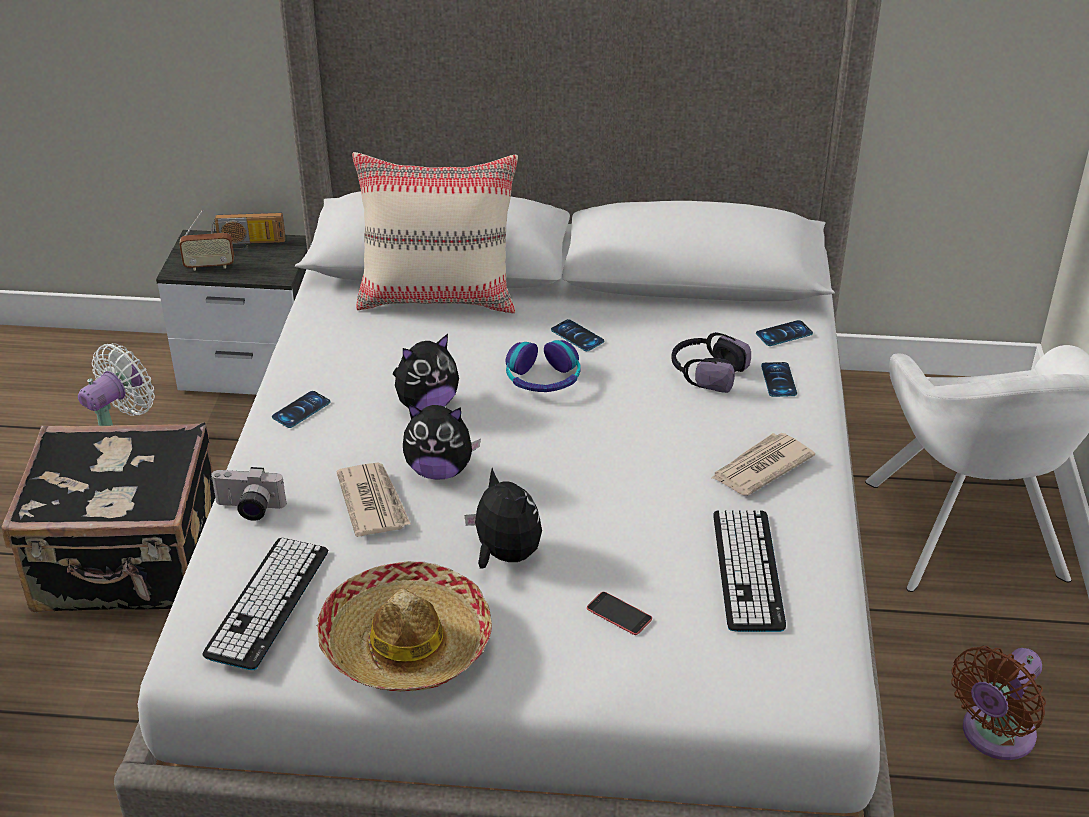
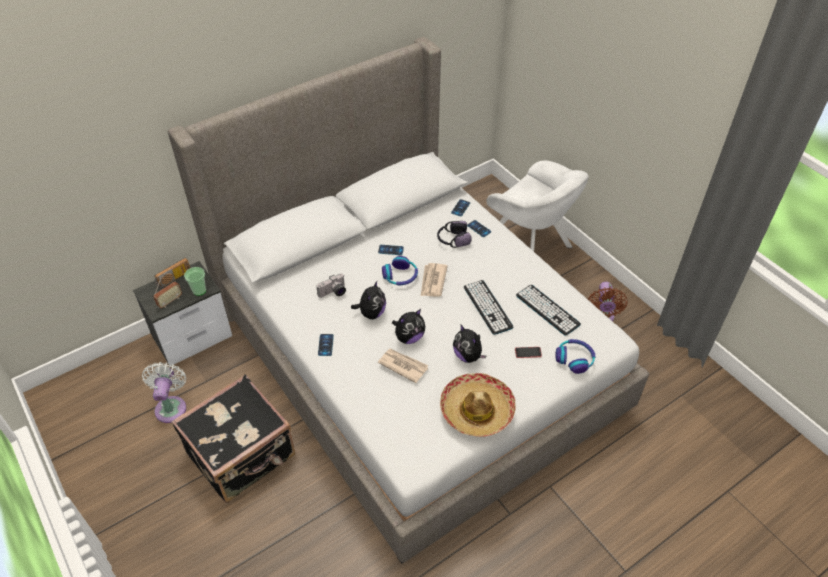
camera: 40 degrees left, 10 degrees up
(248, 509) = (358, 399): camera -> camera (333, 293)
(263, 272) = (199, 290): none -> cup
(268, 603) = (414, 430): keyboard -> keyboard (487, 307)
(438, 297) = (318, 263): beige pillow -> none
(504, 555) = (468, 356): plush toy -> plush toy turned 135 degrees counterclockwise
(696, 677) = (574, 359): none -> headphones
(760, 467) = (510, 268): newspaper -> newspaper (432, 281)

